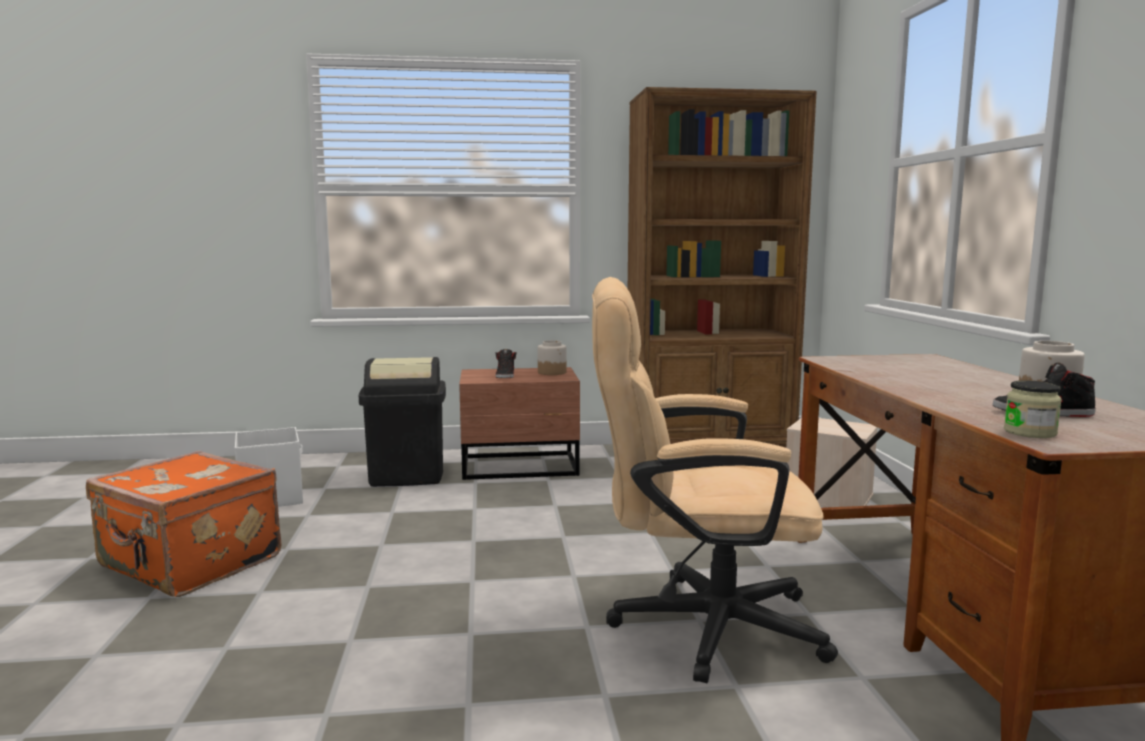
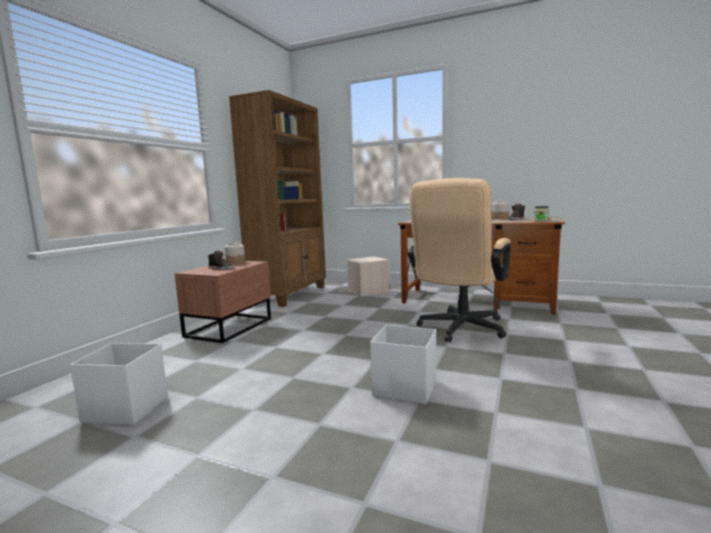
camera: 60 degrees left, 0 degrees up
(189, 564) = (223, 454): orange suitcase -> none
(381, 622) = (404, 388): none -> white storage box
(407, 475) = (180, 356): black trash can -> none

